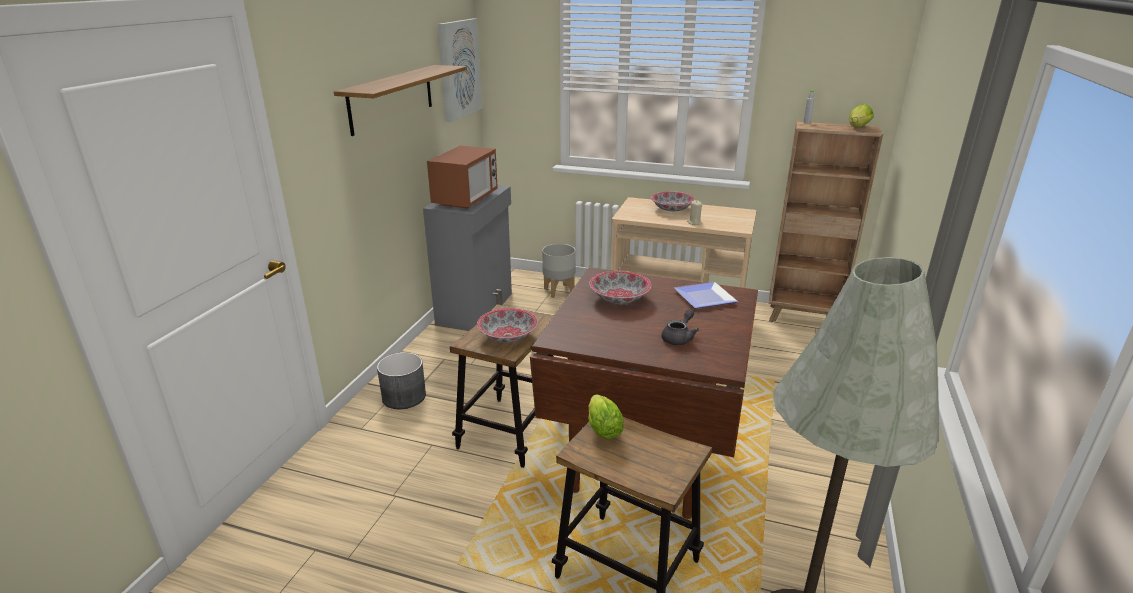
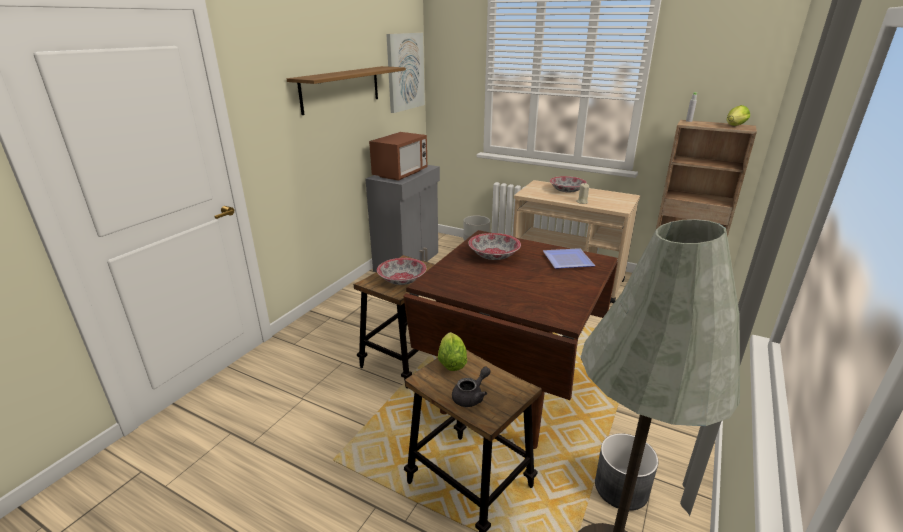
camera: 10 degrees right, 0 degrees up
(404, 396) = (333, 323): grey planter -> grey planter (621, 487)
(679, 338) = (533, 291): grey teapot -> grey teapot (471, 396)

